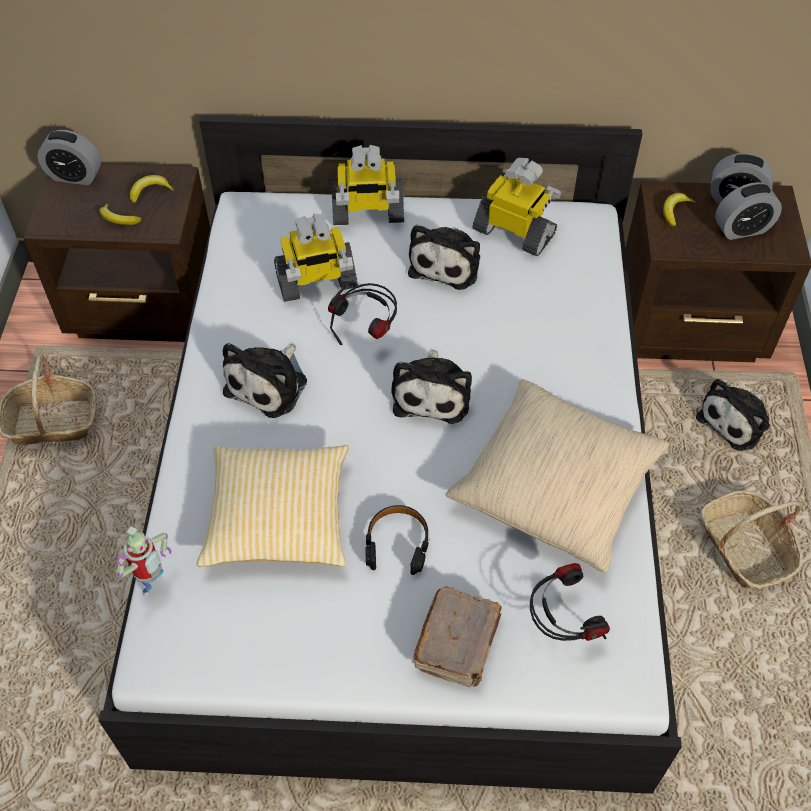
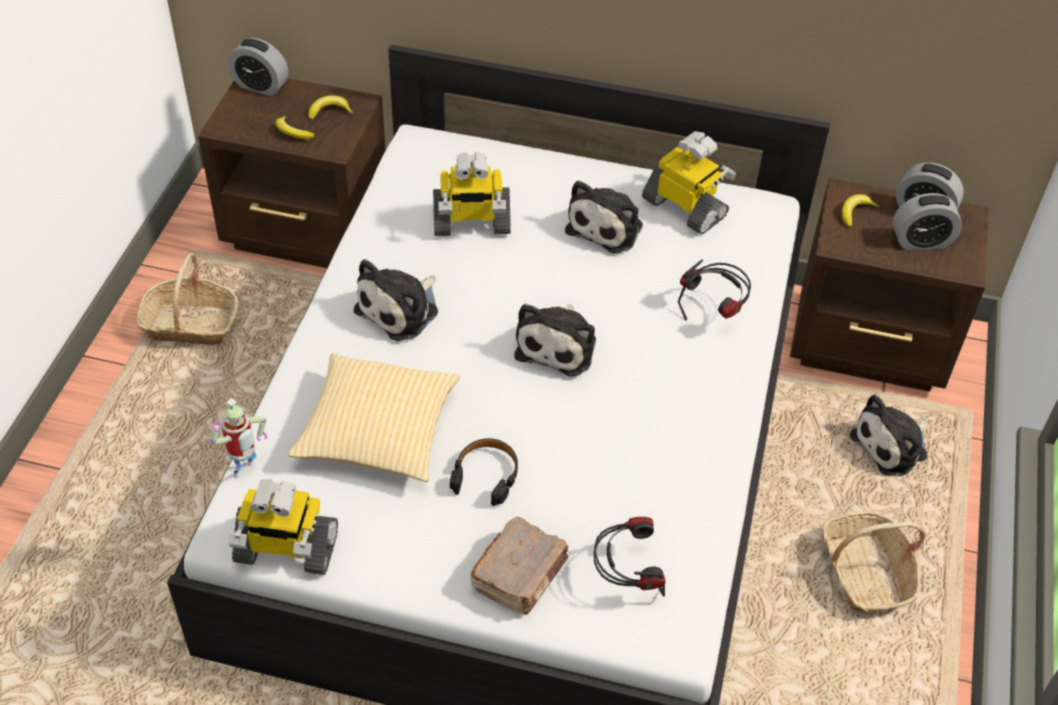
camera: 10 degrees right, 5 degrees down
(367, 212) = (540, 165): toy robot -> toy robot (285, 549)
(367, 332) = (509, 278): headphones -> headphones (714, 312)
(556, 485) = (658, 452): beige pillow -> none

